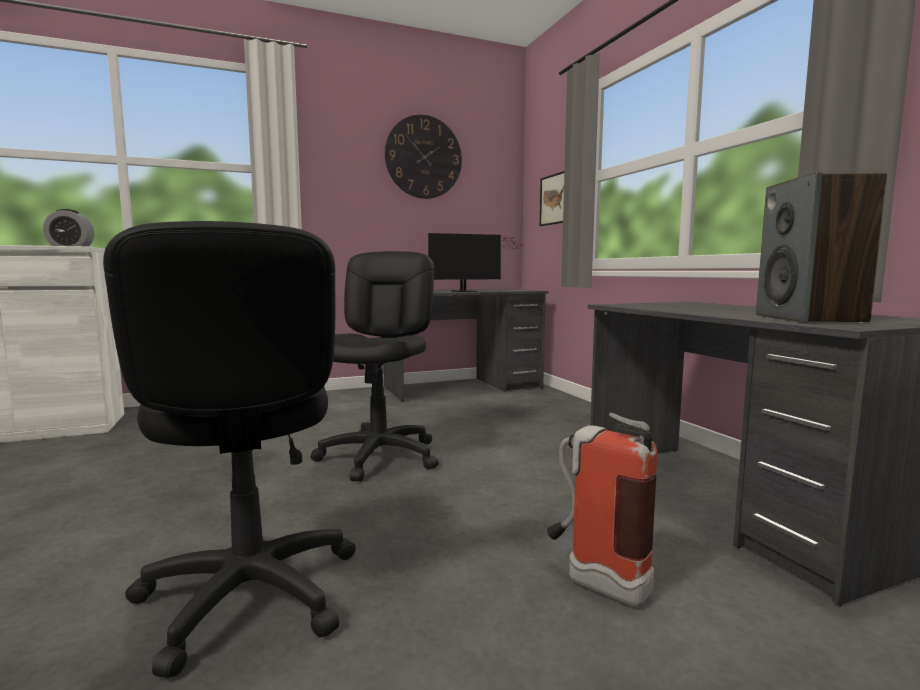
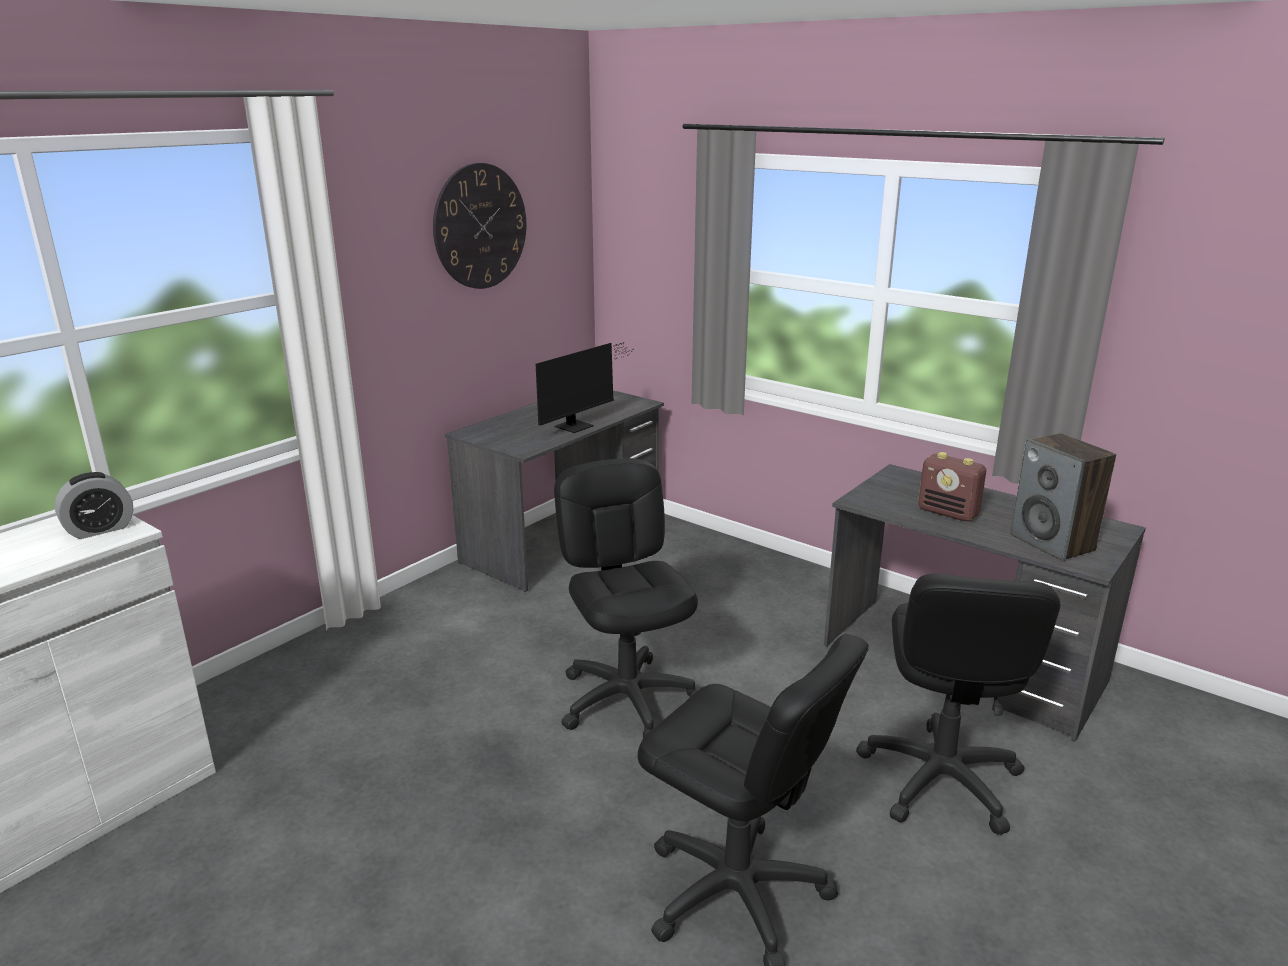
camera: 30 degrees left, 15 degrees up
(554, 199) = (661, 279): picture -> none
(594, 582) = (940, 779): fire extinguisher -> black office chair
(701, 309) = (948, 513): none -> radio

